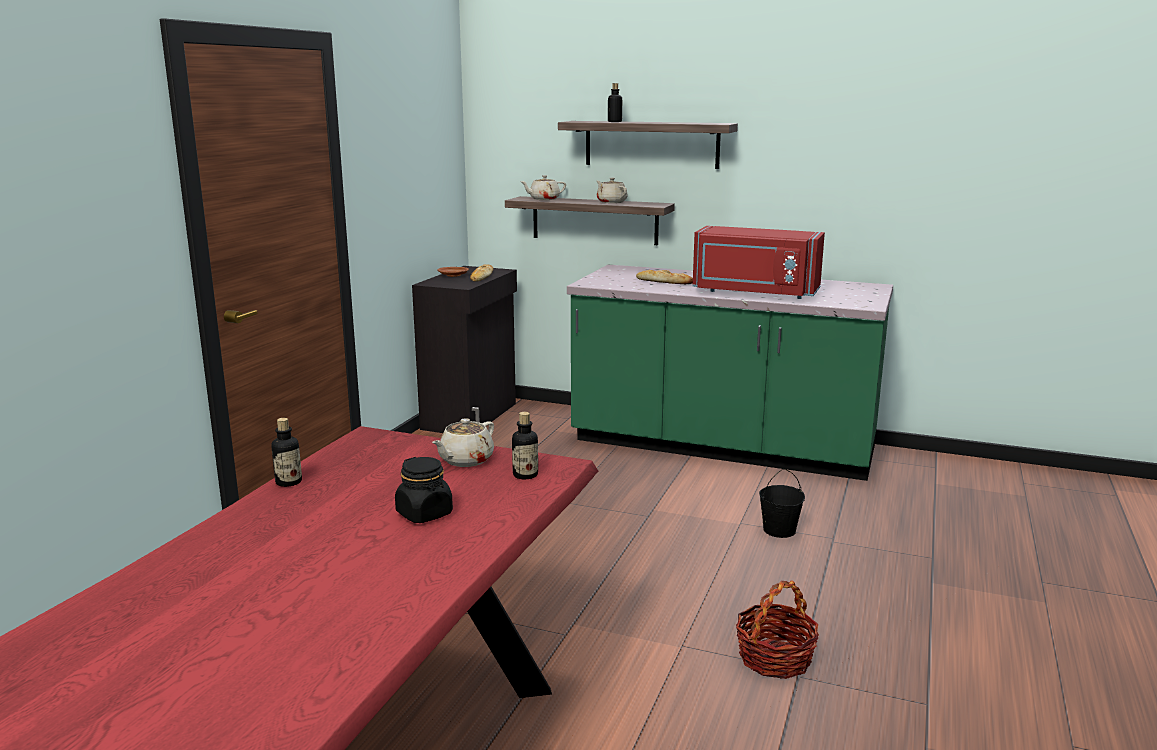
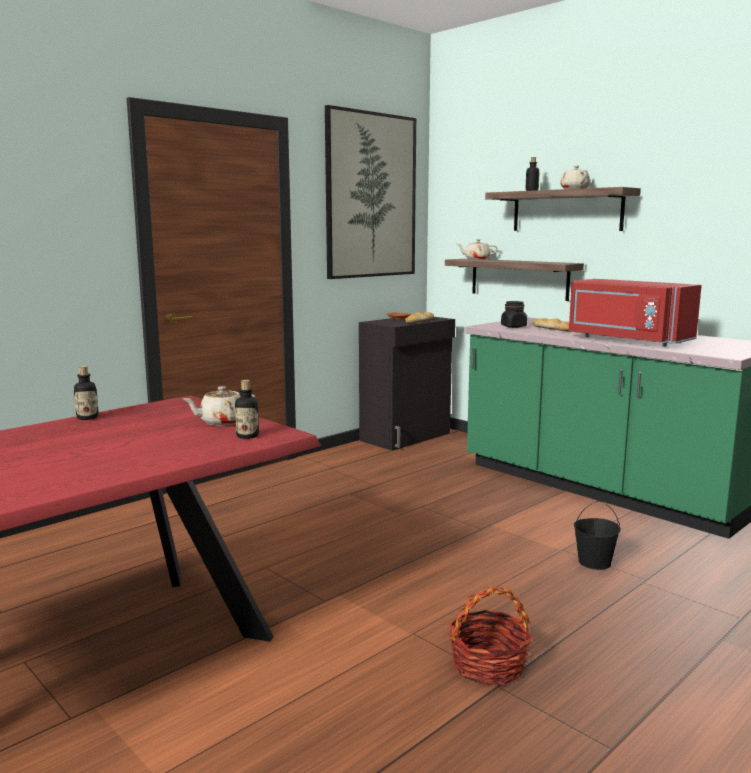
camera: 25 degrees right, 5 degrees down
(414, 125) = (371, 196): none -> picture
(424, 514) = (135, 447): black jar -> black jar (513, 326)
(611, 202) = (528, 261): beige teapot -> beige teapot (574, 189)

